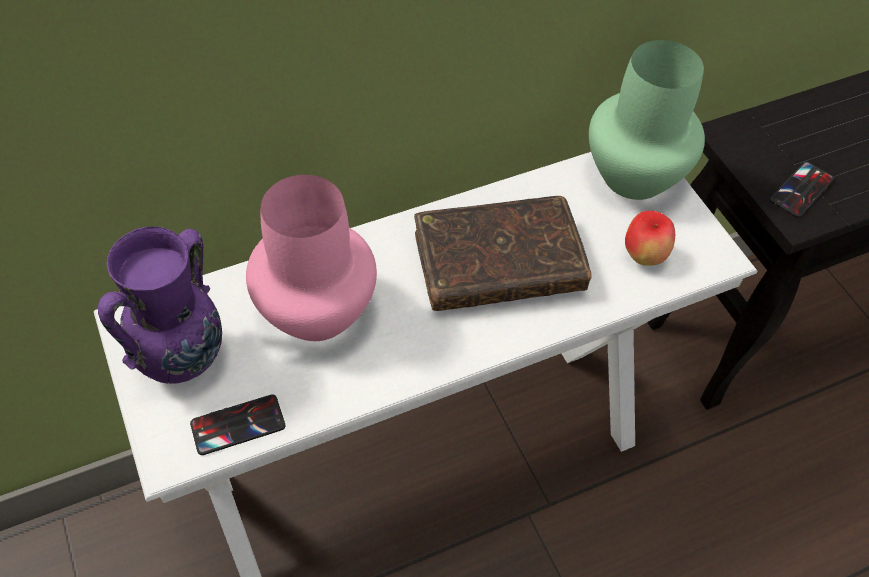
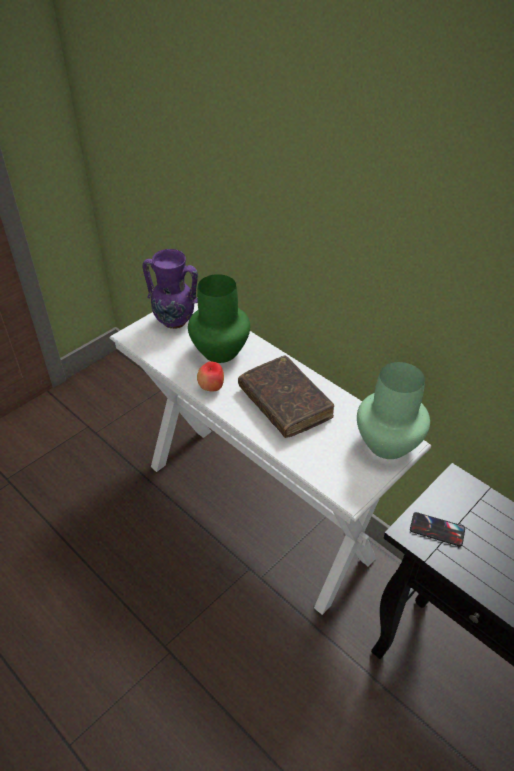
camera: 70 degrees right, 10 degrees down
(238, 425) = (151, 347): phone -> none
(318, 310) = (221, 351): pink vase -> green vase
(644, 256) = (329, 461): apple -> apple (211, 388)

